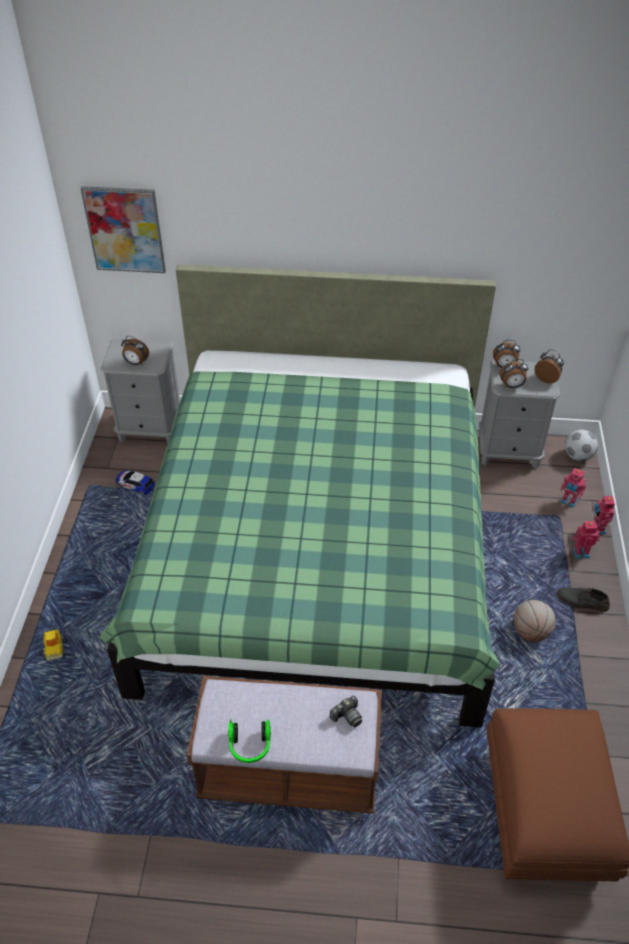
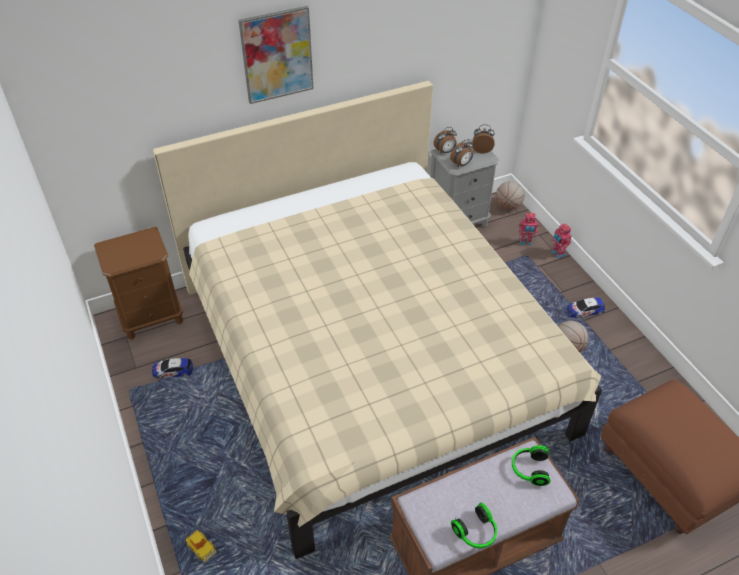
camera: 30 degrees left, 0 degrees up
(125, 230) = (93, 130): picture -> picture (277, 55)
(136, 363) = (136, 257): alarm clock -> none
(150, 428) = (151, 317): grey nightstand -> brown nightstand
(316, 550) = (369, 358): green bed -> beige bed
(347, 716) = (529, 469): camera -> headphones
(578, 456) = (508, 206): football -> basketball
(580, 552) = (558, 275): toy robot -> none
(582, 601) = (584, 310): grey shoe -> toy car

